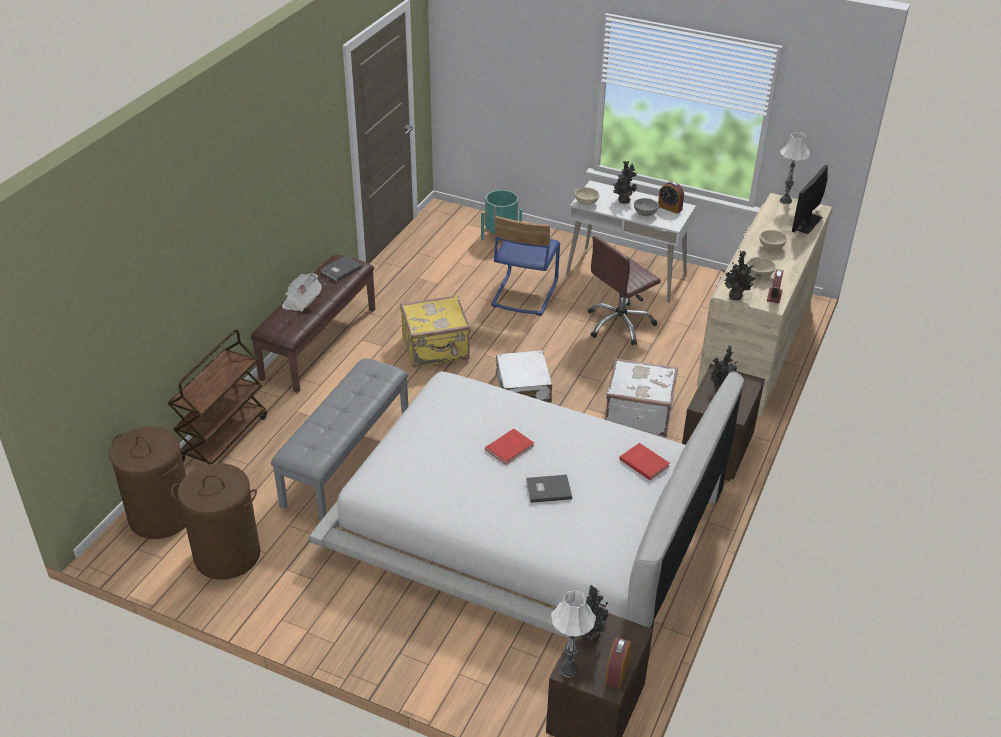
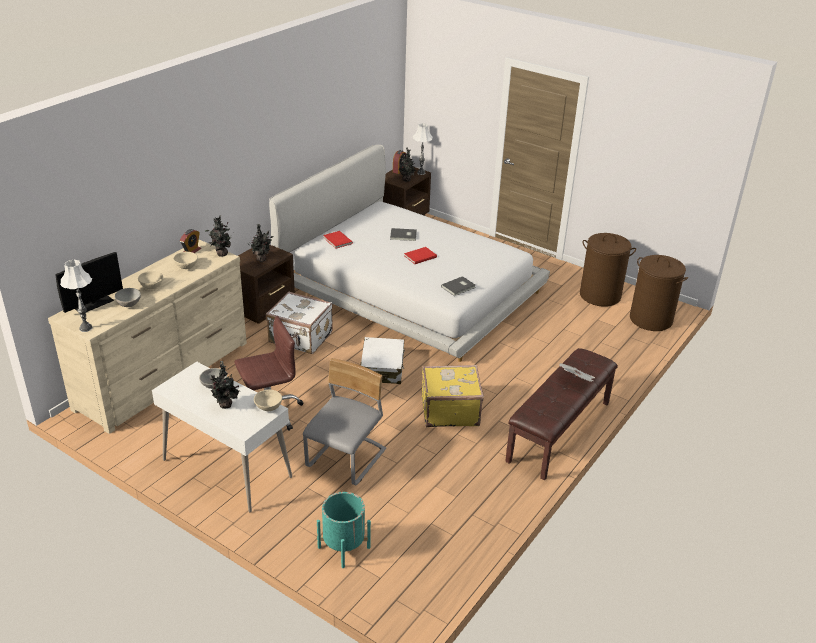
camera: 170 degrees left, 5 degrees down
(224, 438) = (624, 361): brown cart -> none
(340, 270) = (543, 410): grey book -> grey book (459, 287)
(347, 461) = (527, 335): grey bench -> none
(524, 293) = (347, 459): blue chair -> grey chair
(669, 208) = (182, 389): alarm clock -> none
(772, 227) = (129, 304): none -> grey bowl

